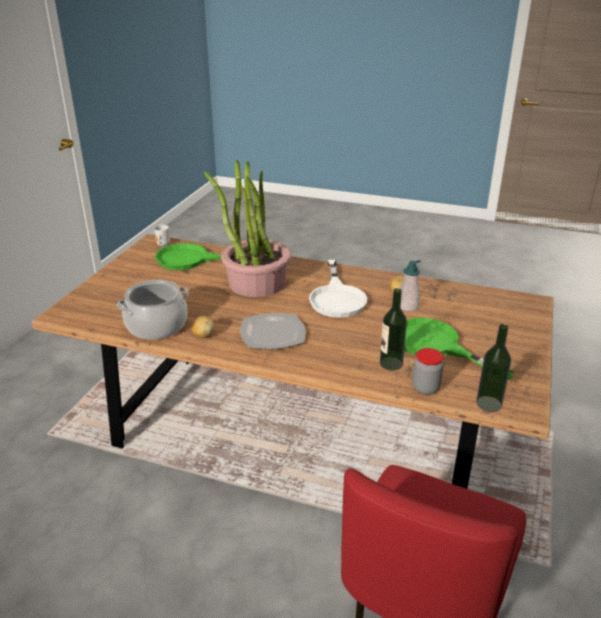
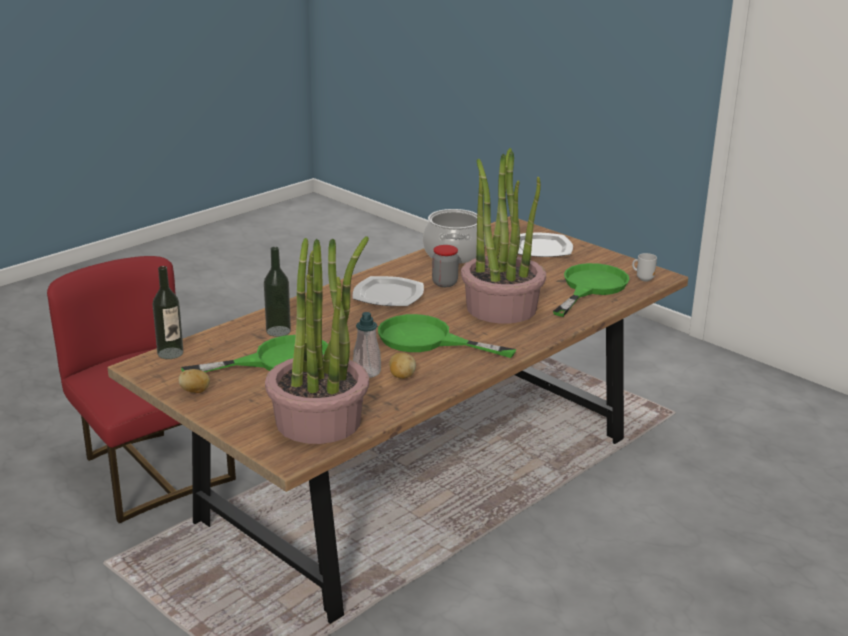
camera: 115 degrees right, 5 degrees down
(118, 290) = (541, 248): none -> plate
(203, 335) = (417, 268): potato -> potato (195, 391)
(337, 297) = (427, 340): white frying pan -> green frying pan
(425, 388) = (226, 334): jar -> jar (444, 283)
(485, 304) = (319, 420): none -> potted plant

